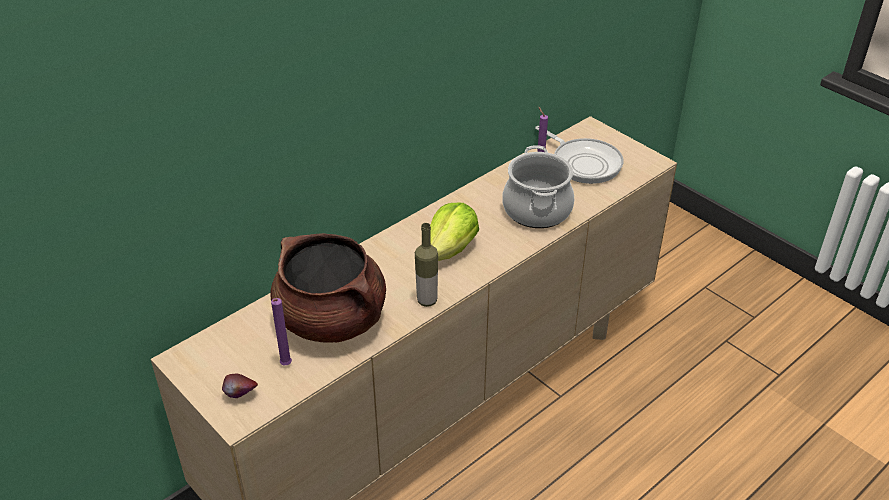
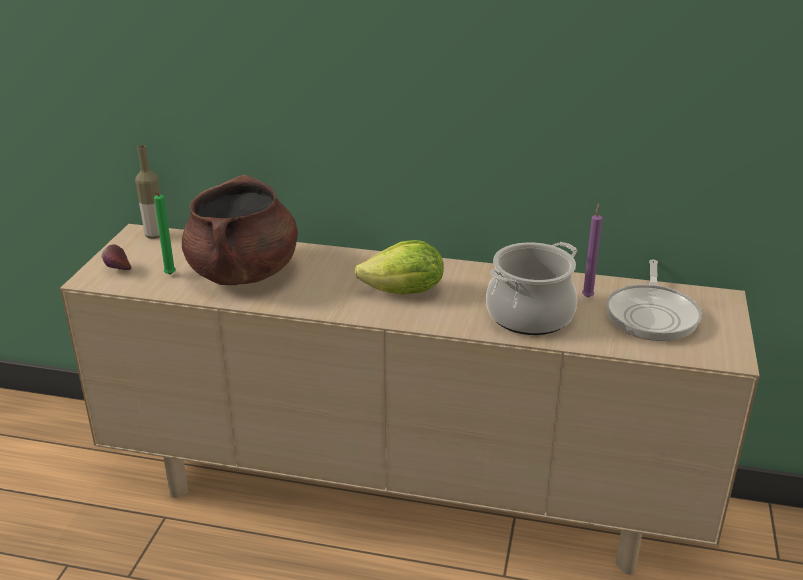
camera: 55 degrees right, 10 degrees down
(285, 366) = (168, 275): purple candle -> green candle
(427, 300) = (318, 306): bottle -> bottle (155, 235)

